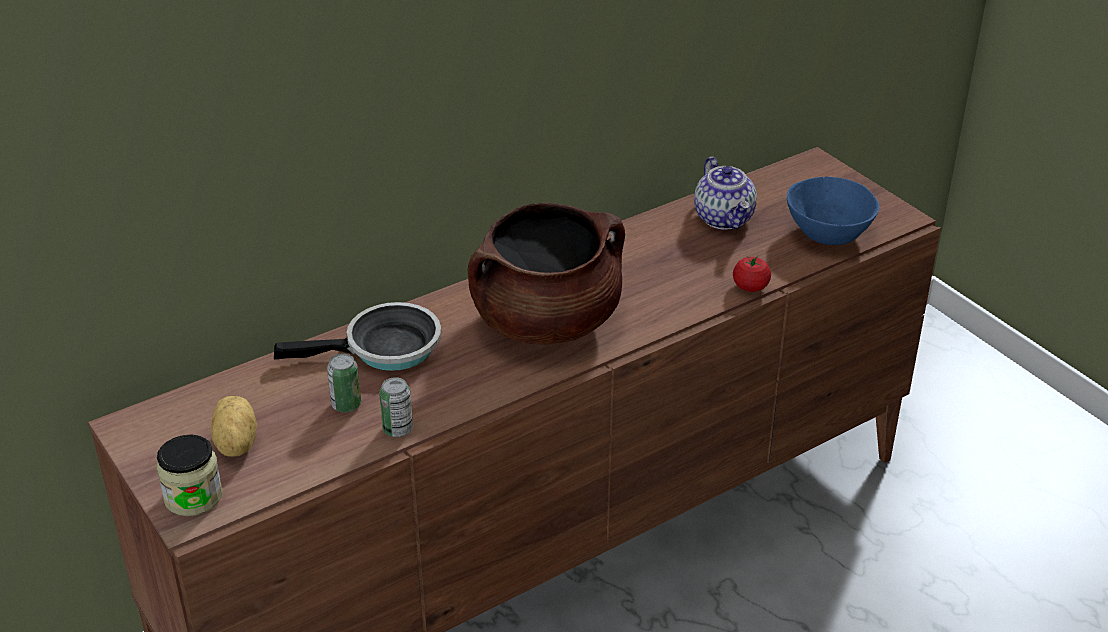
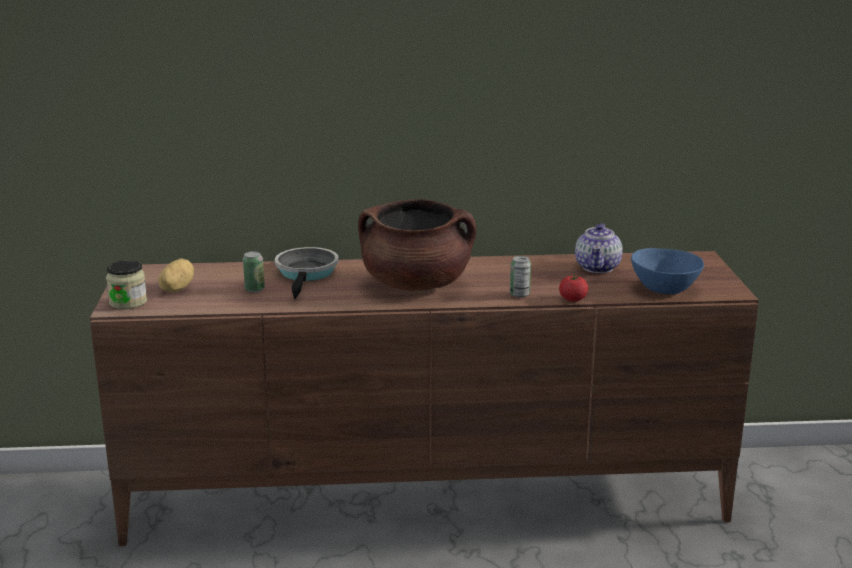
camera: 30 degrees right, 15 degrees down
(385, 349) = (307, 274): frying pan -> frying pan turned 105 degrees counterclockwise
(398, 429) = (268, 305): can -> can (519, 294)

